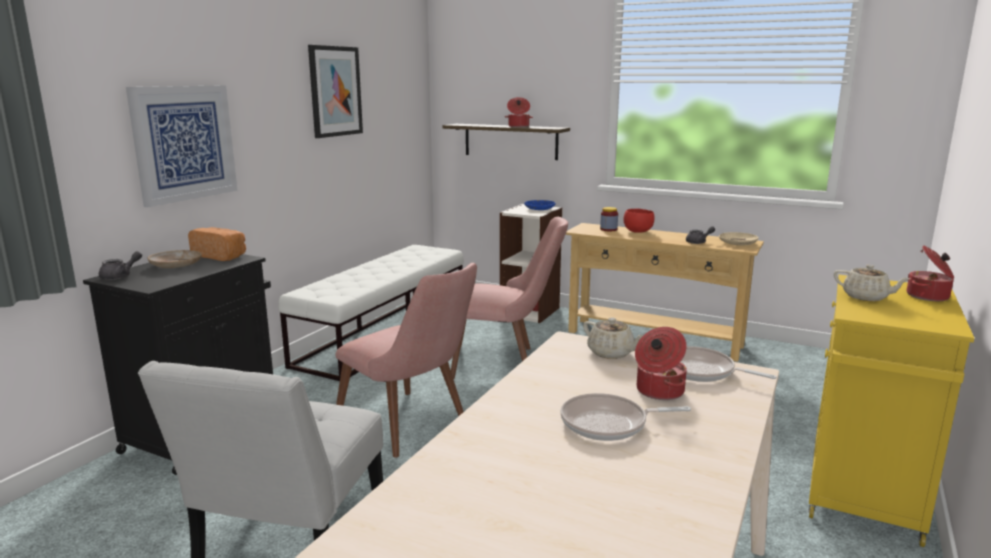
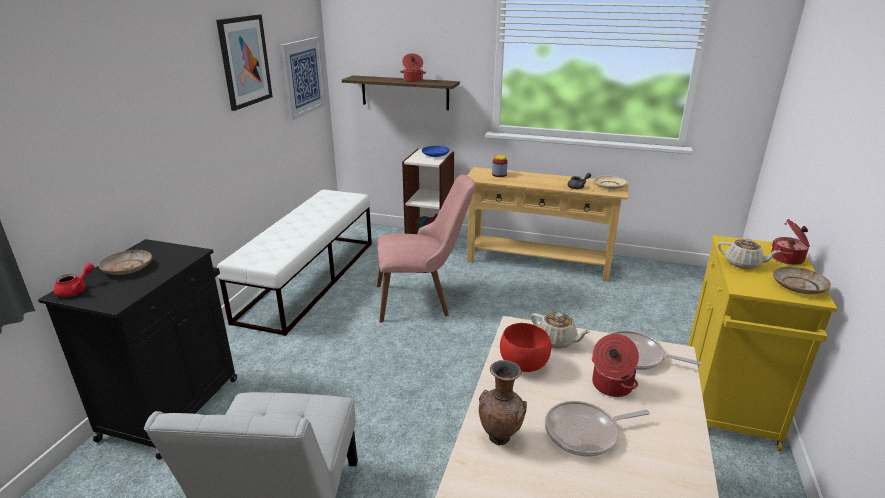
camera: 10 degrees left, 10 degrees up
(120, 276) = (76, 290): grey teapot -> red teapot
(184, 143) = (113, 142): picture -> picture (303, 77)
(221, 256) = (168, 250): bread -> none
(413, 428) = (361, 380): pink chair -> none
(508, 419) = (501, 437): none -> brown vase
(637, 232) = (524, 176): red bowl -> red bowl (522, 364)
(930, 318) = (798, 286): none -> beige plate

